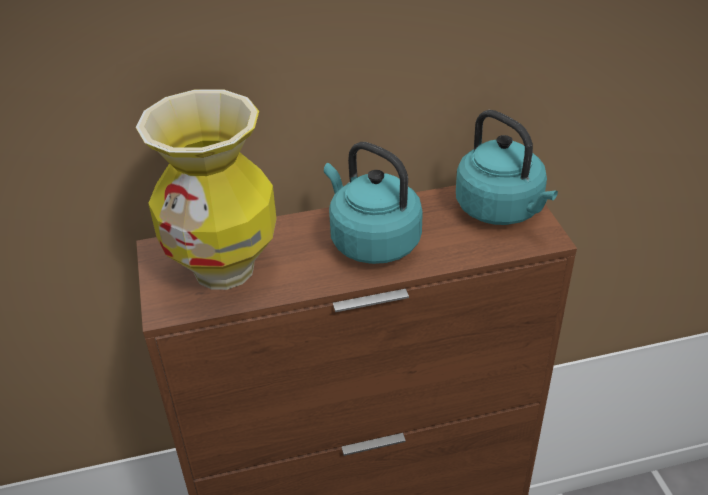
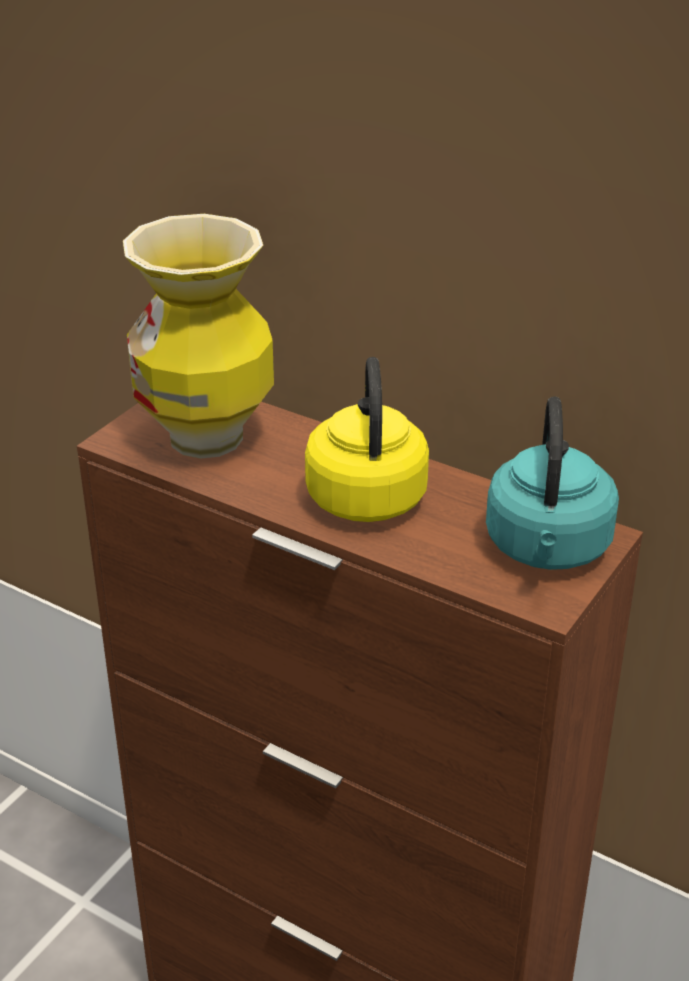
camera: 45 degrees right, 5 degrees down
(371, 241) = (366, 494): turquoise kettle -> yellow kettle

